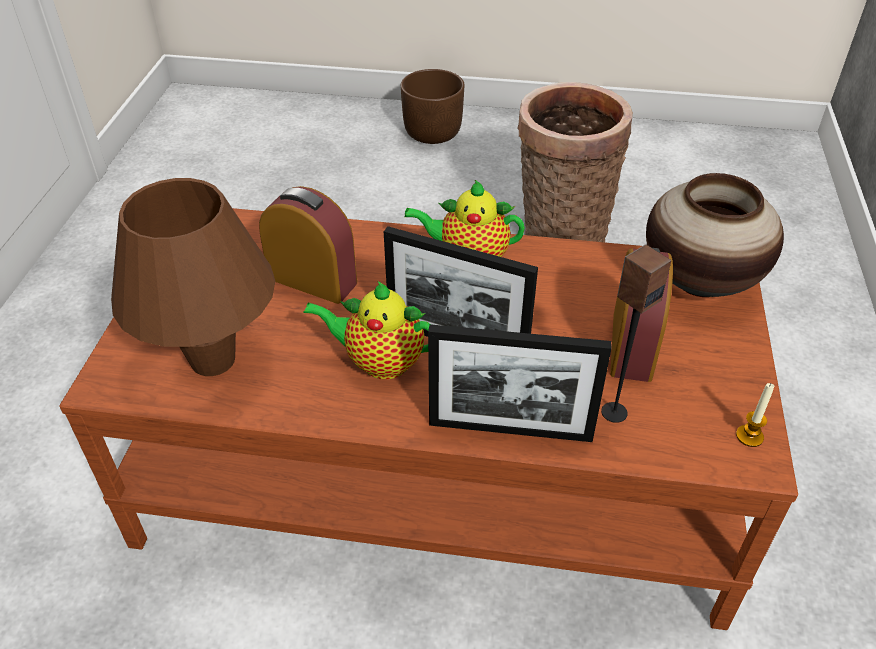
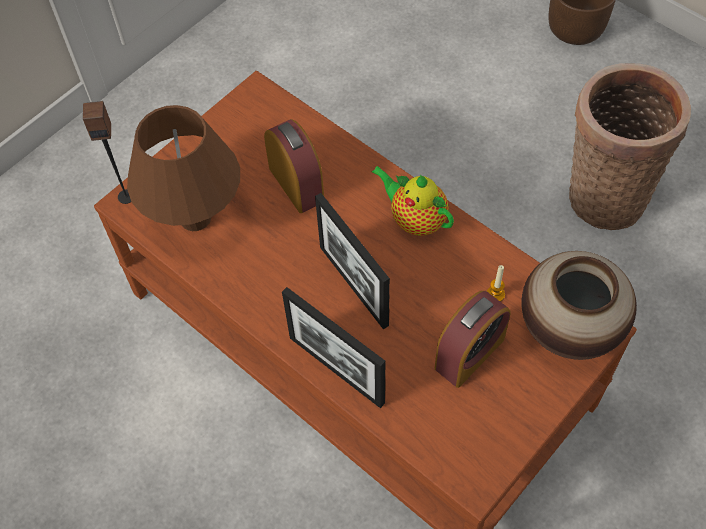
camera: 35 degrees right, 15 degrees up
(379, 362) = (293, 274): teapot -> none
(613, 412) = (412, 395): speaker -> speaker (126, 196)
(749, 436) = (487, 464): candle -> candle (495, 294)

